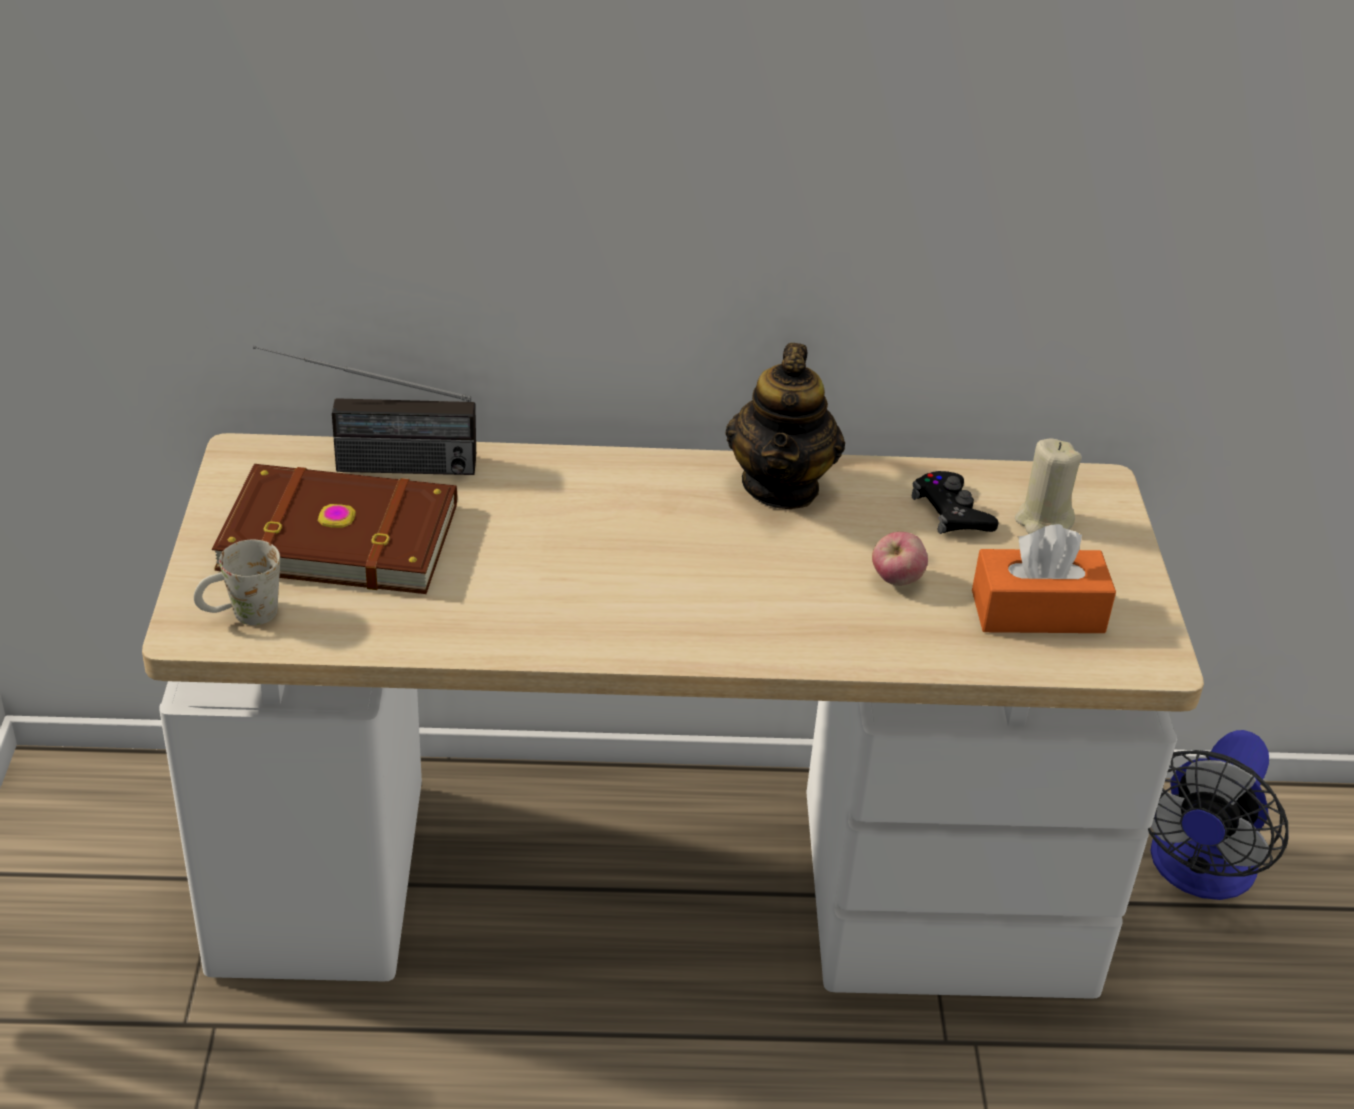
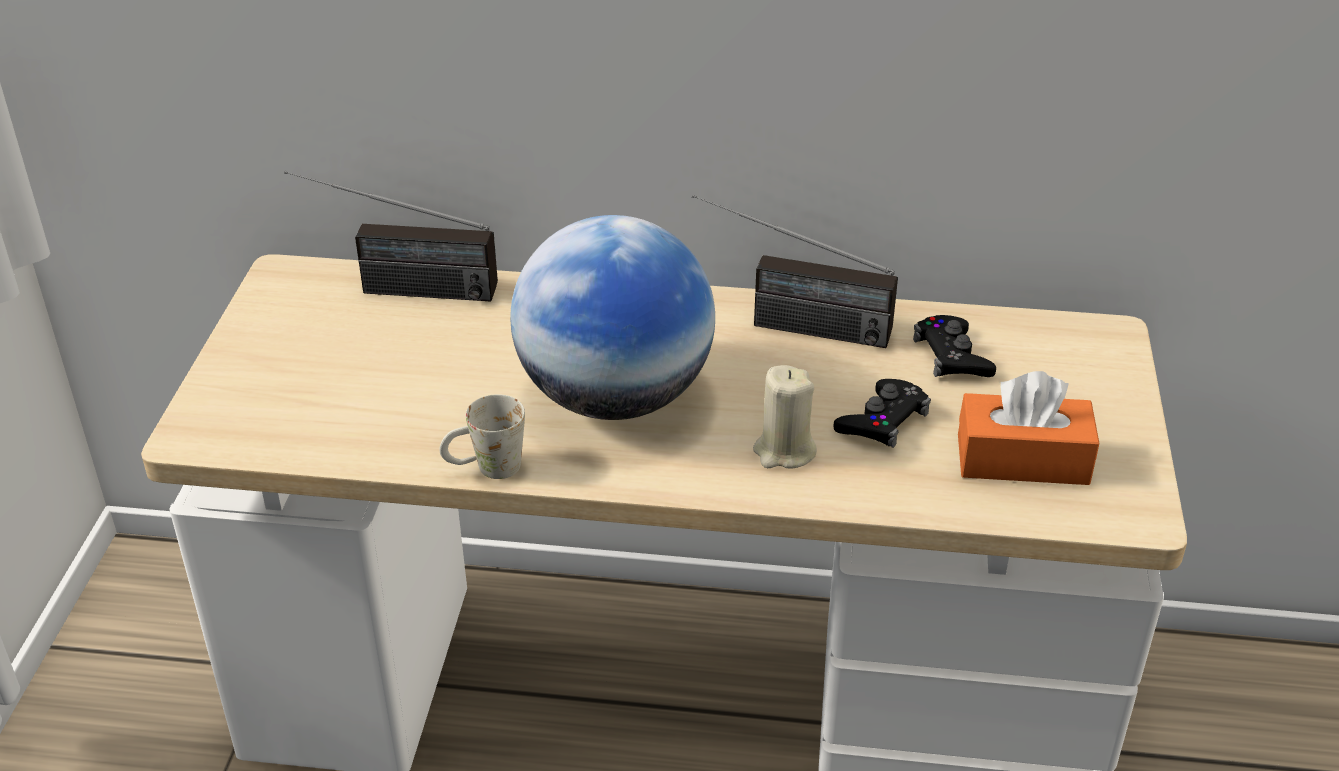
camera: 10 degrees right, 0 degrees up
(241, 616) = (240, 424): white mug -> white mug (485, 469)
(338, 534) = (350, 352): brown book -> none
(624, 569) = (614, 397): none -> globe
(781, 486) = (786, 323): teapot -> radio
(896, 580) = (882, 421): apple -> black game controller
(1043, 520) = (1044, 368): beige candle -> beige candle (784, 451)
(1197, 872) = (1210, 727): fan -> none

